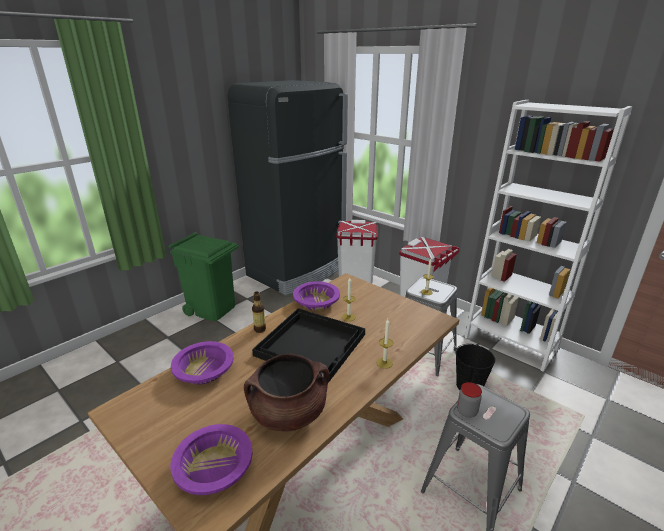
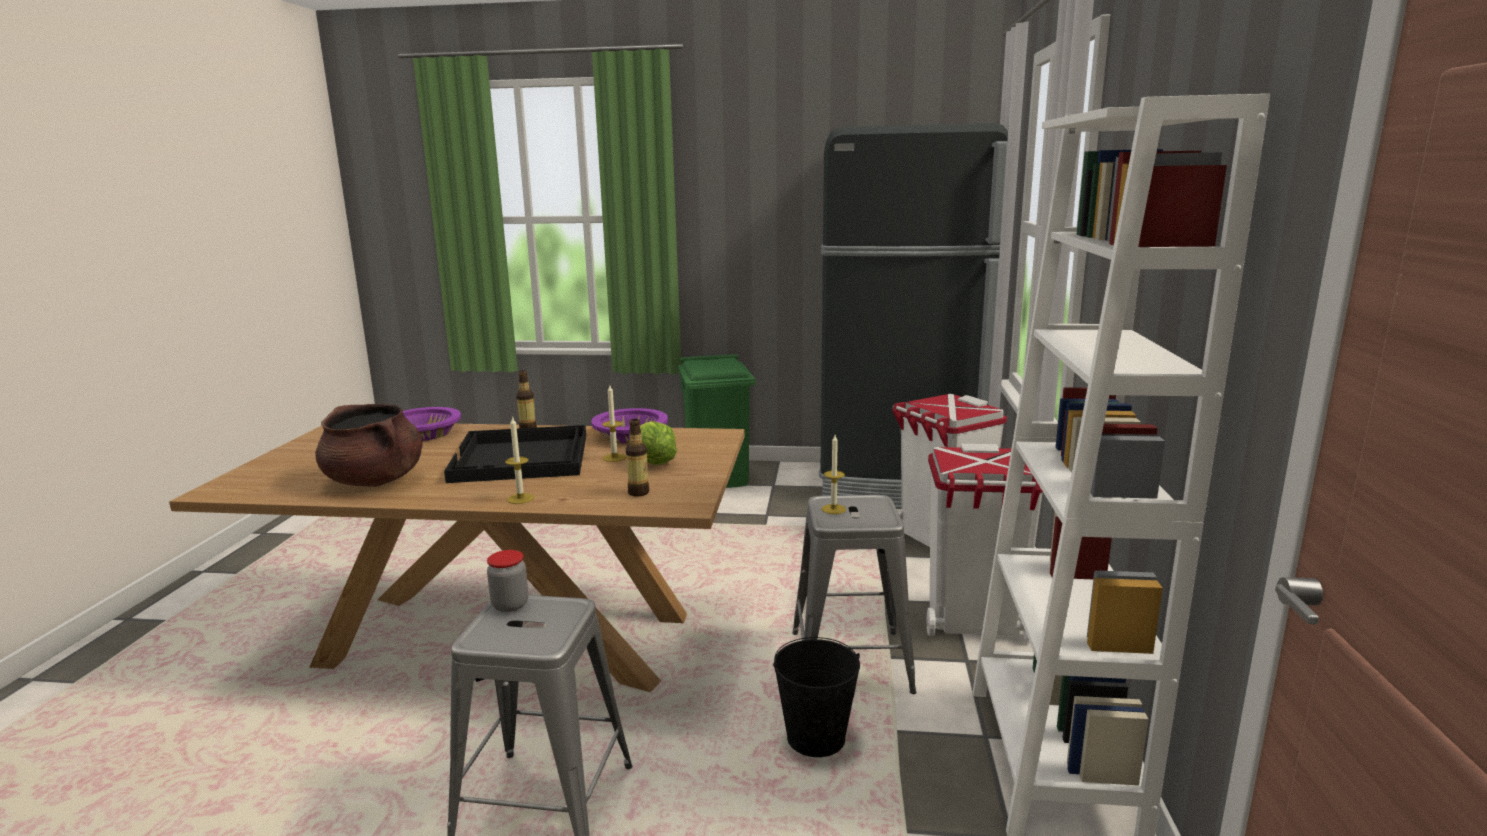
camera: 55 degrees right, 10 degrees down
(214, 467) = (276, 476): purple bowl -> none
(369, 309) = (653, 462): none -> lettuce
(410, 326) = (638, 492): none -> bottle

